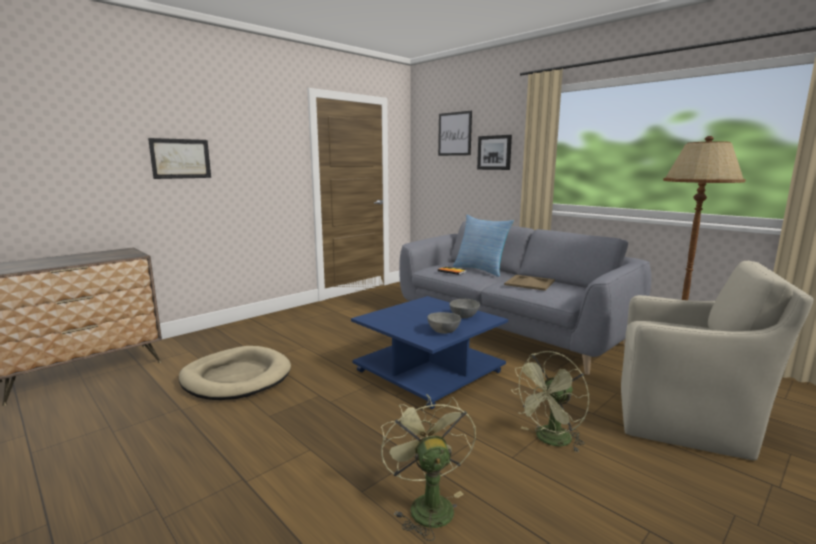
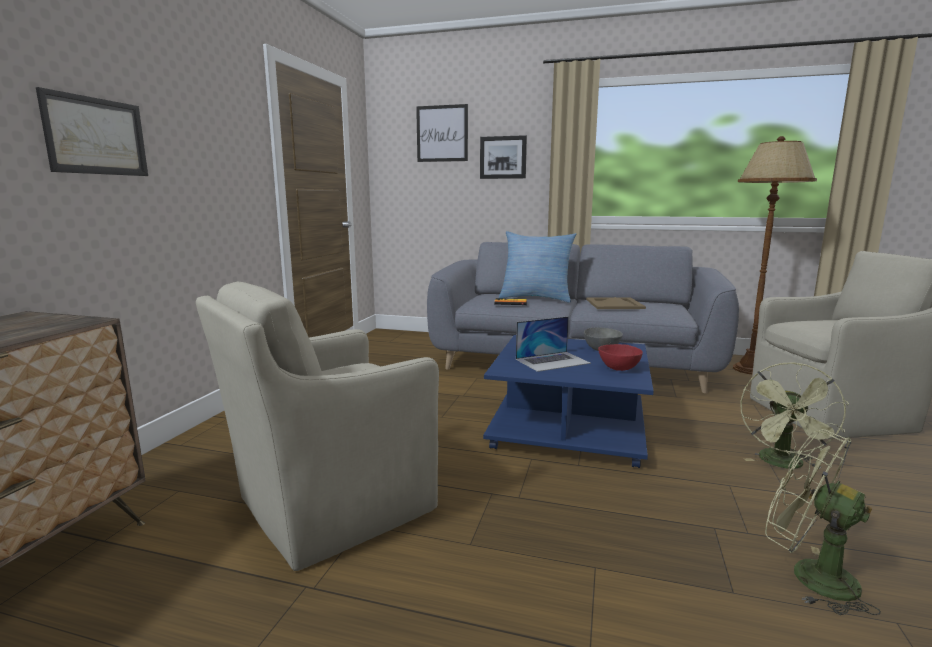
camera: 30 degrees left, 0 degrees up
(236, 377) = (330, 506): beige dog bed -> beige armchair
(410, 318) = (552, 361): none -> laptop
(443, 331) = (618, 368): grey bowl -> red bowl

